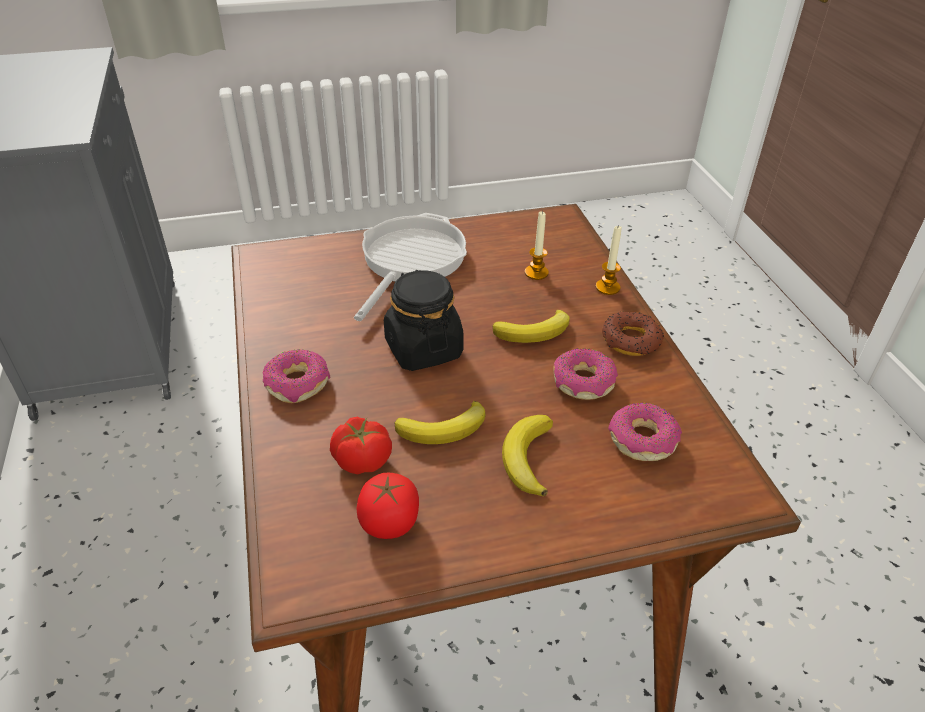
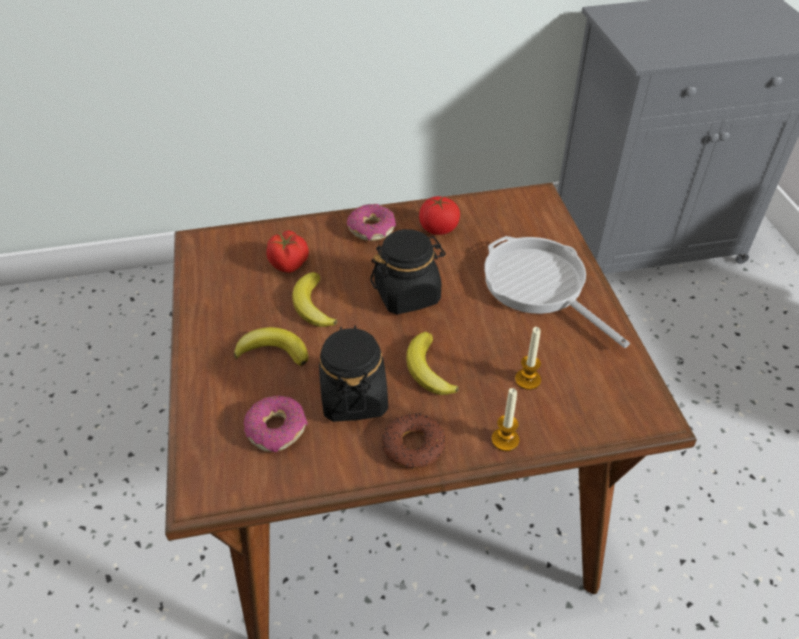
camera: 95 degrees right, 5 degrees up
(389, 522) = (234, 278): tomato -> tomato (439, 228)
(410, 260) = (539, 286): frying pan -> frying pan turned 150 degrees counterclockwise
(582, 382) = (354, 397): donut -> black jar

